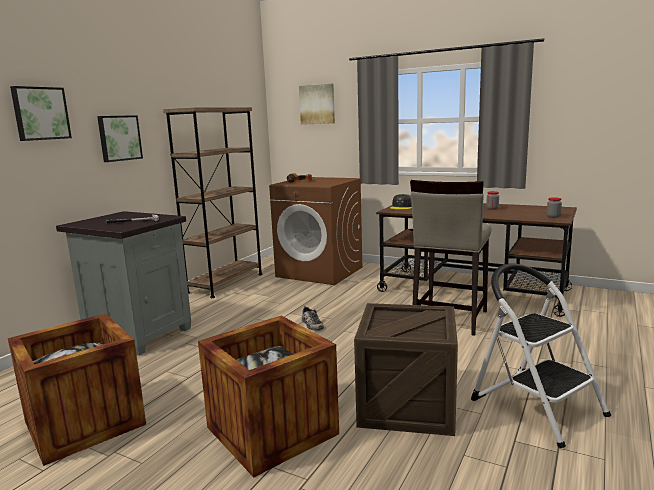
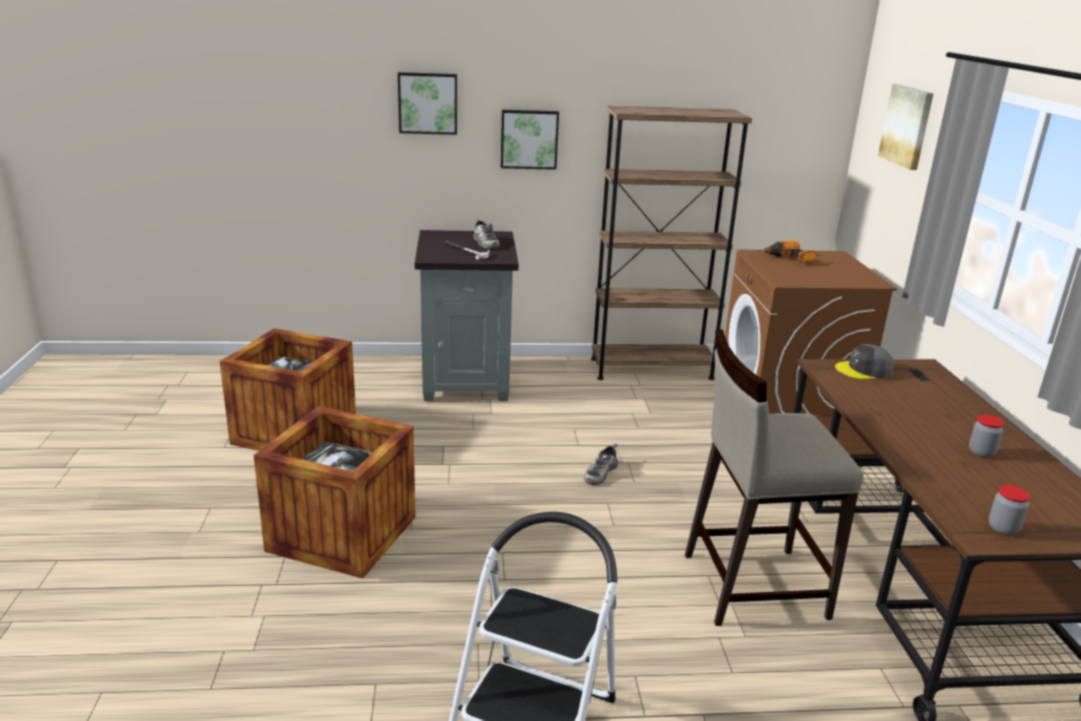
camera: 55 degrees right, 10 degrees up
(128, 217) = (484, 242): none -> shoe
(407, 404) = (455, 611): crate -> none

